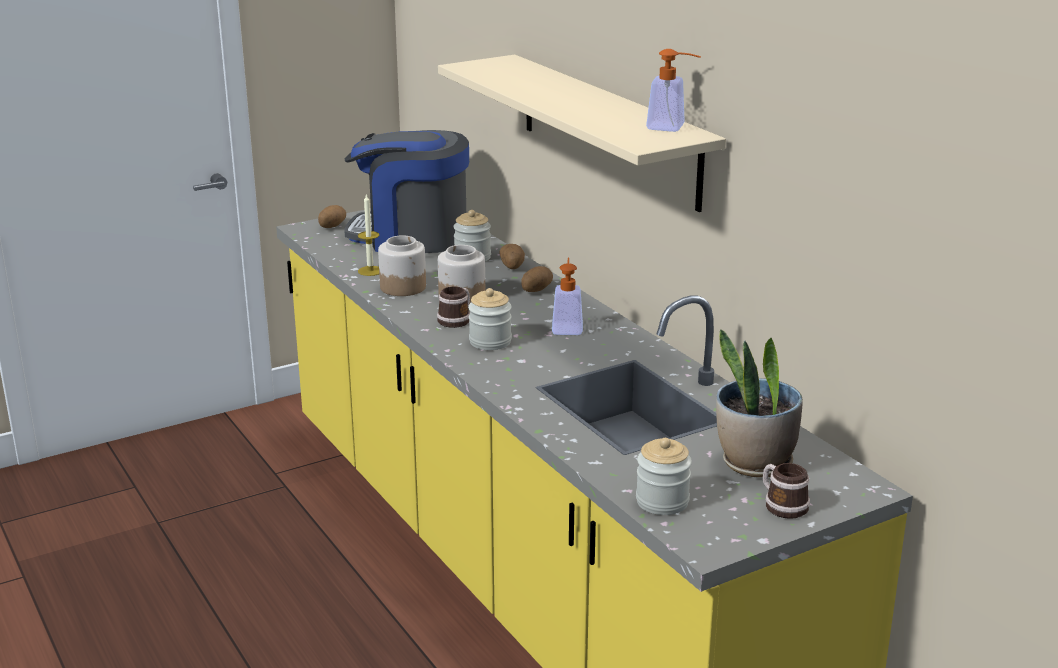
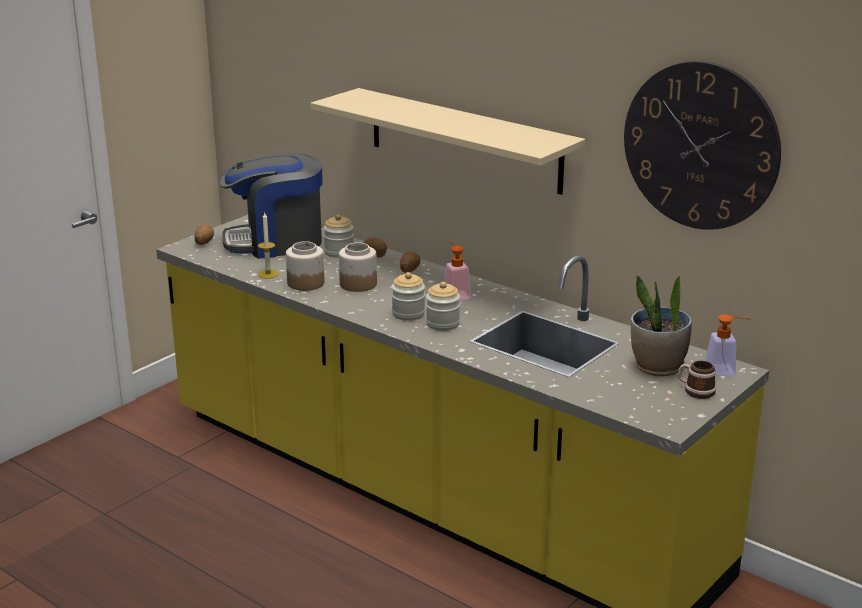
camera: 20 degrees left, 0 degrees up
(457, 319) = (369, 301): mug -> none
(662, 502) = (619, 403): jar -> jar (442, 324)
(672, 128) = (542, 135): soap dispenser -> soap dispenser (725, 371)
(849, 160) = (700, 146): none -> wall clock

